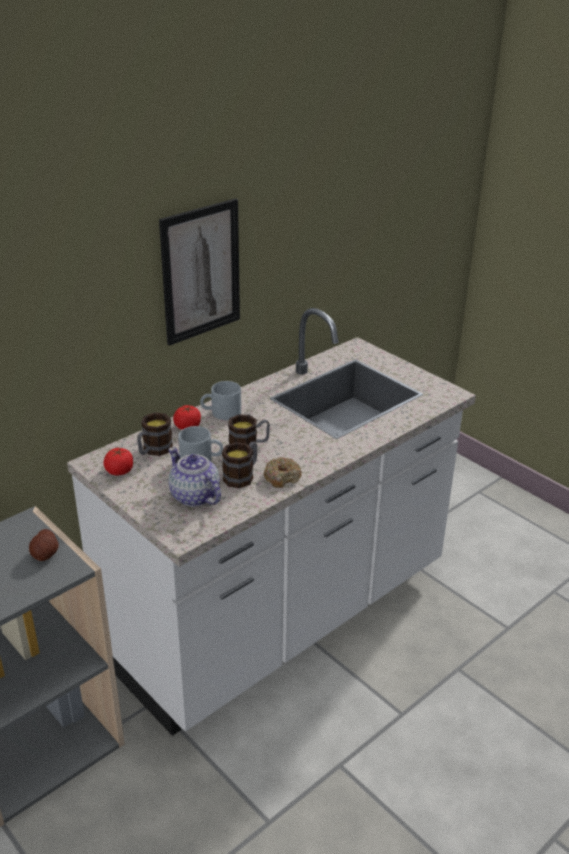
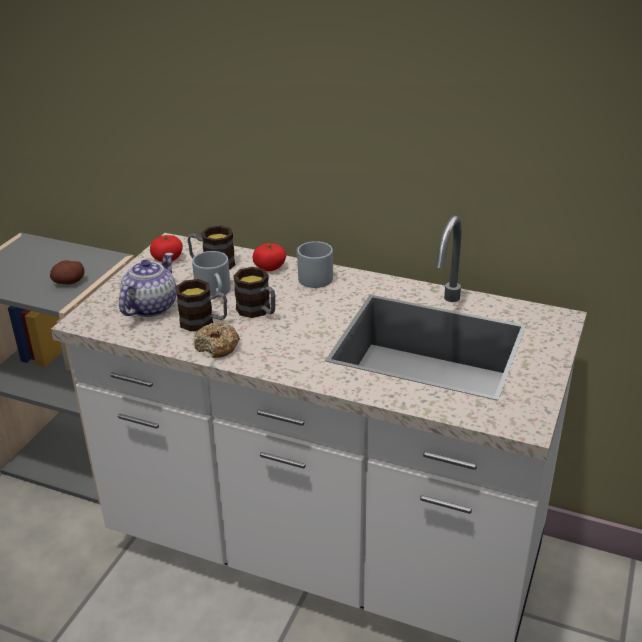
camera: 65 degrees right, 0 degrees up
(201, 272) = (337, 106): picture -> none

